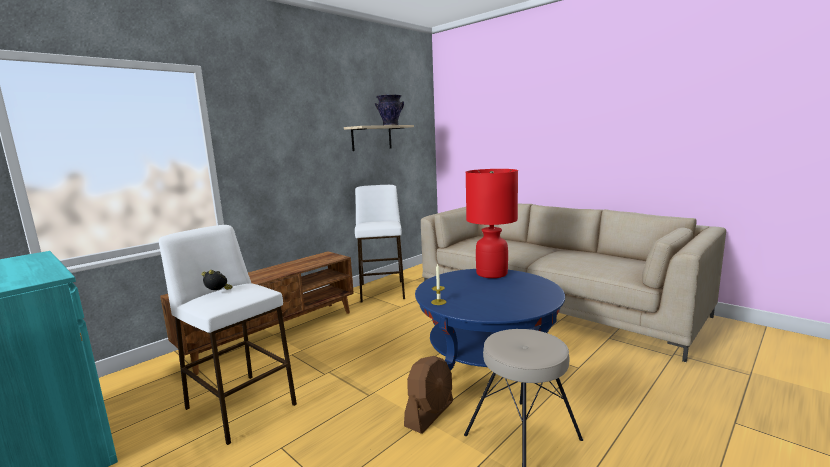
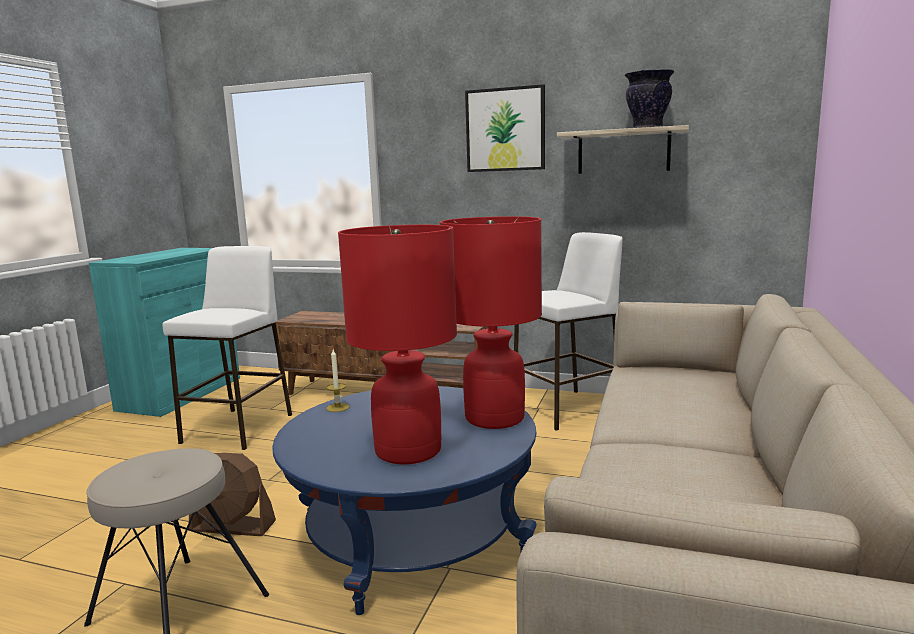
camera: 65 degrees right, 0 degrees up
(218, 293) = (215, 308): alarm clock -> none
(310, 122) = (505, 130): none -> picture
(519, 292) = (407, 451): none -> red table lamp

